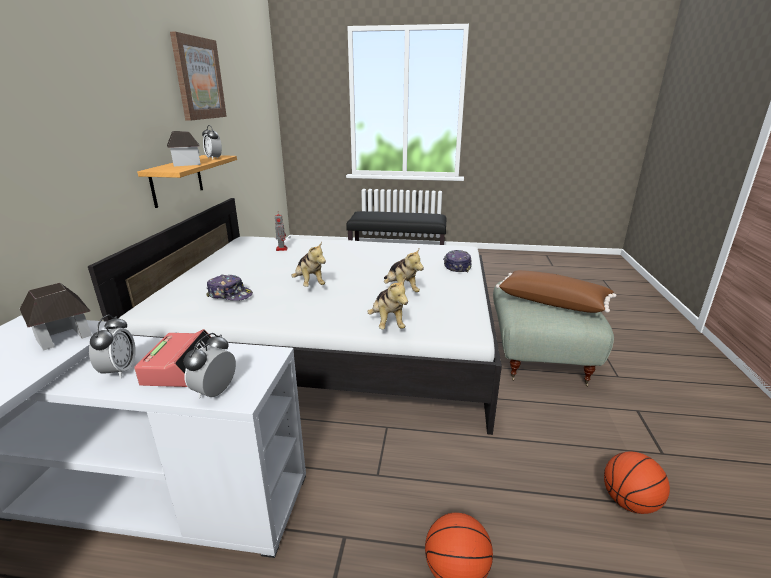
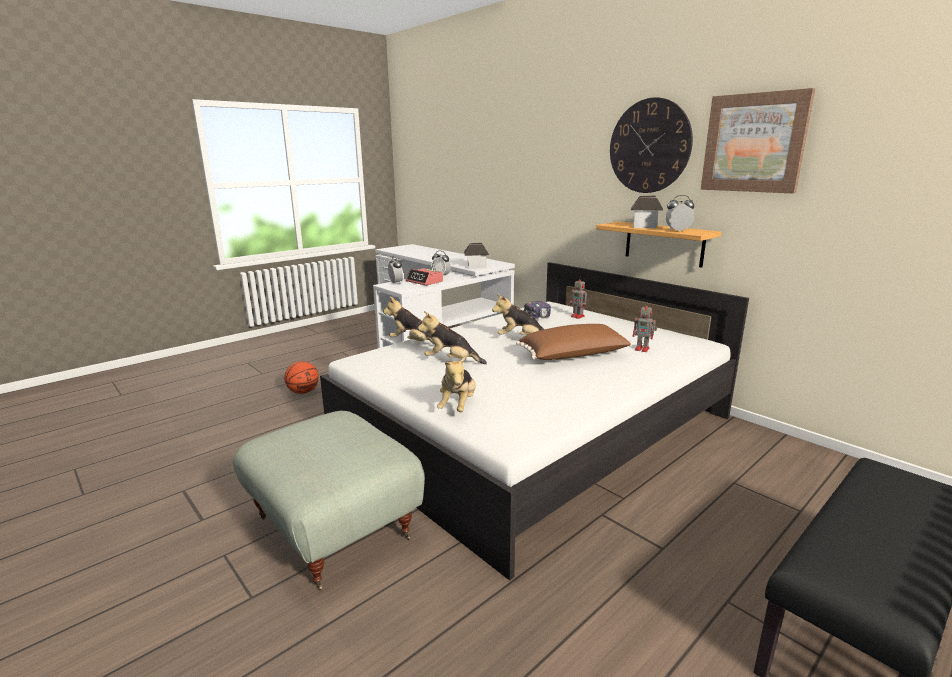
camera: 130 degrees right, 5 degrees down
(138, 76) = (649, 146): none -> wall clock
(203, 282) = (578, 316): none -> toy robot
(456, 266) = (458, 406): cap -> plush toy
(552, 302) = (315, 437): brown pillow -> brown pillow (574, 357)
(629, 502) = (216, 449): basketball -> none

